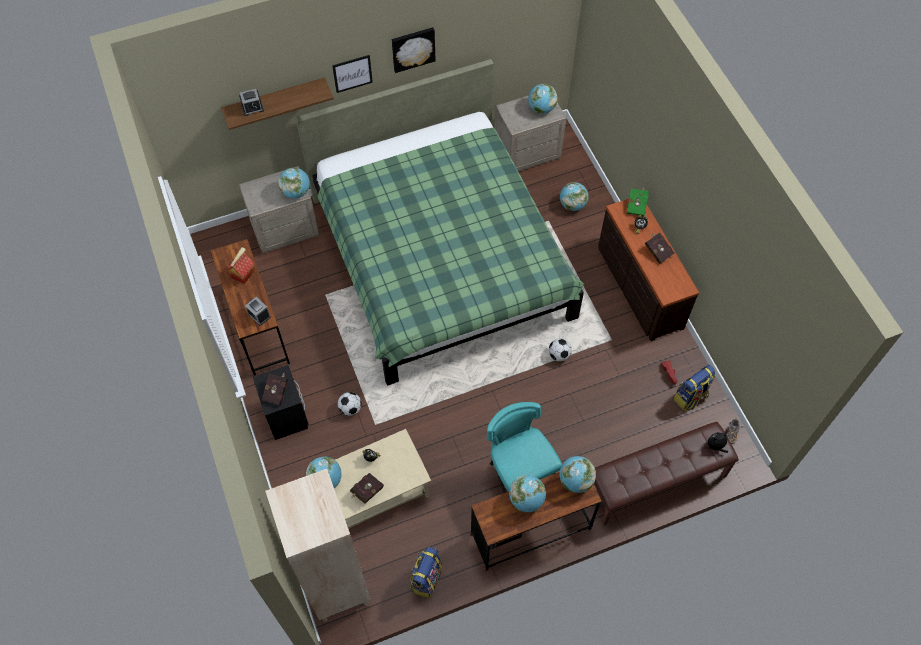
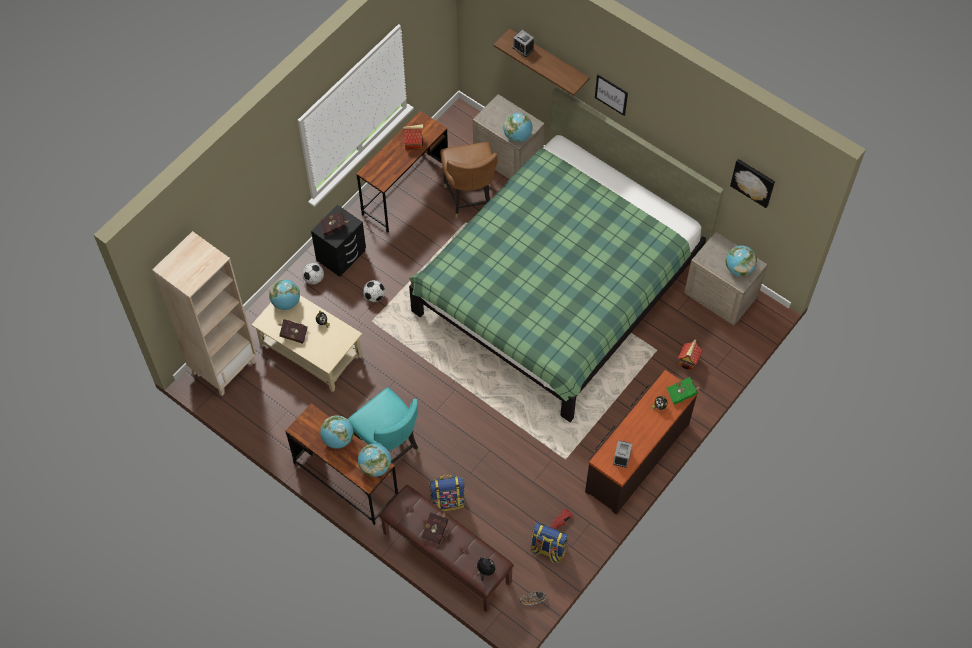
camera: 60 degrees right, 0 degrees up
(259, 315) = (384, 175): alarm clock -> alarm clock (622, 457)
(303, 279) = (469, 198): none -> brown chair
(413, 48) = (663, 120): picture -> picture (753, 182)
(426, 578) = (264, 425): backpack -> backpack (448, 500)
(518, 476) = (389, 448): turquoise chair -> turquoise chair turned 105 degrees clockwise
(559, 355) = (522, 425): football -> football (314, 279)
(572, 205) = (688, 361): globe -> toy house
(657, 251) = (643, 432): red book -> red book (436, 530)

